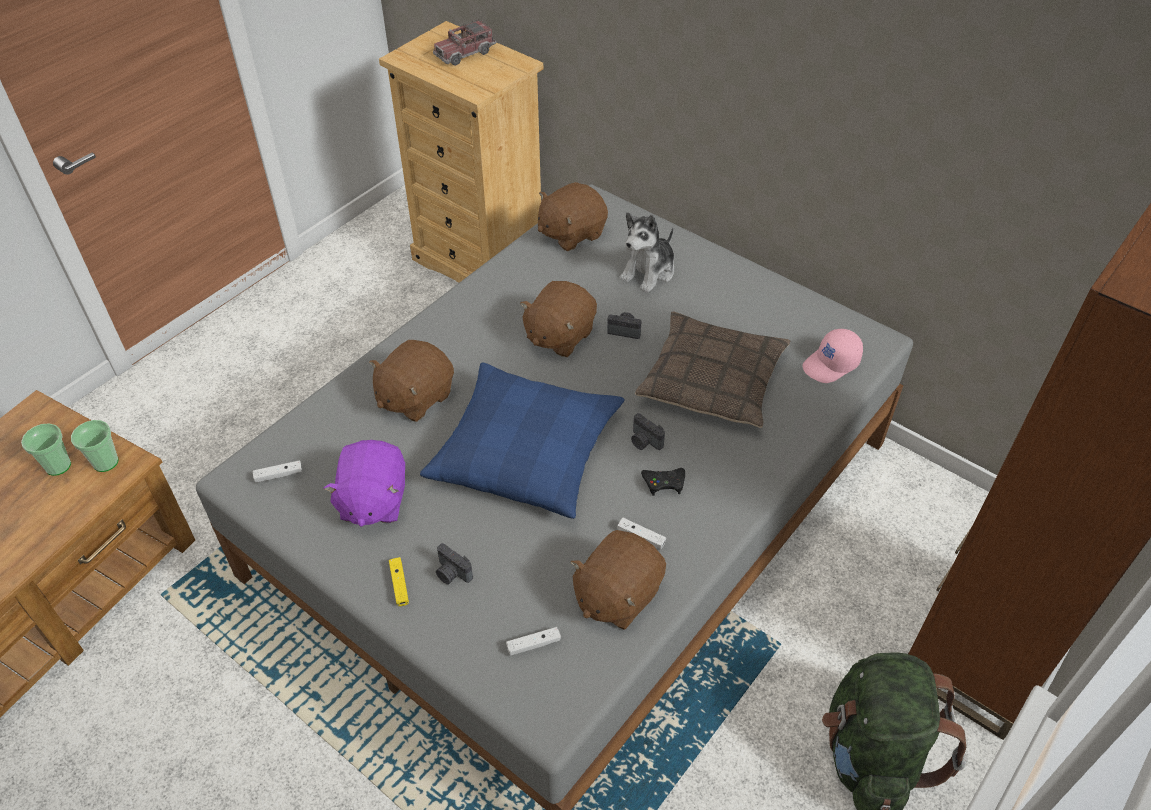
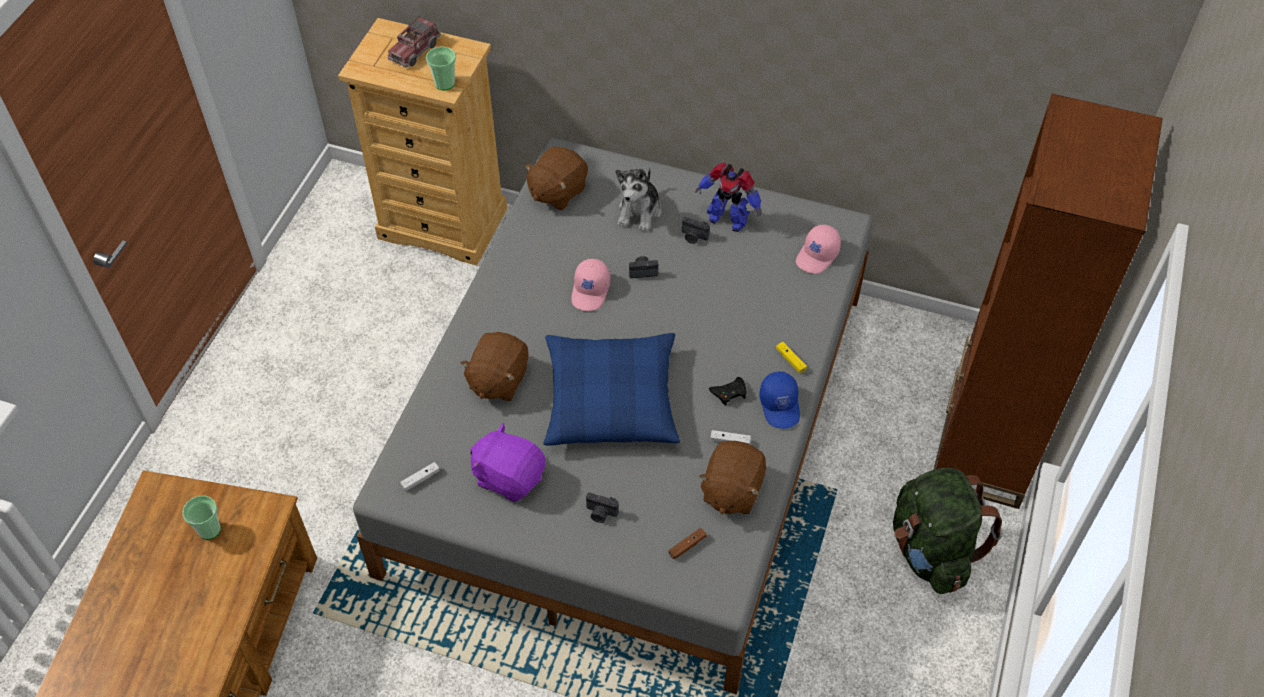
camera: 20 degrees left, 5 degrees up
(105, 462) = (250, 514): cup -> cup (444, 83)
(372, 501) = (509, 476): purple plush toy -> purple plush toy turned 135 degrees clockwise
(399, 585) = (565, 534): yellow game controller -> yellow game controller (790, 360)
(533, 644) = (687, 546): white game controller -> brown game controller
(559, 336) = (591, 291): brown plush toy -> pink cap
(644, 441) = (700, 363): camera -> camera (693, 237)
(712, 380) = (731, 295): pillow -> none
(719, 515) = (780, 405): none -> blue cap
(742, 302) = (727, 218): none -> toy robot

